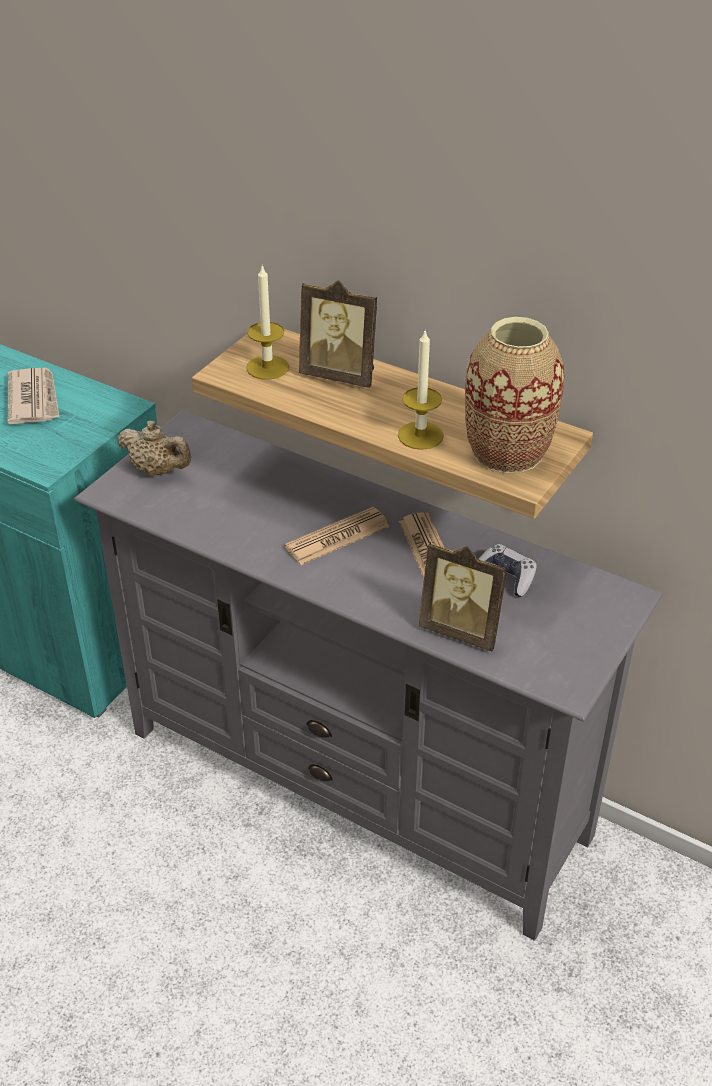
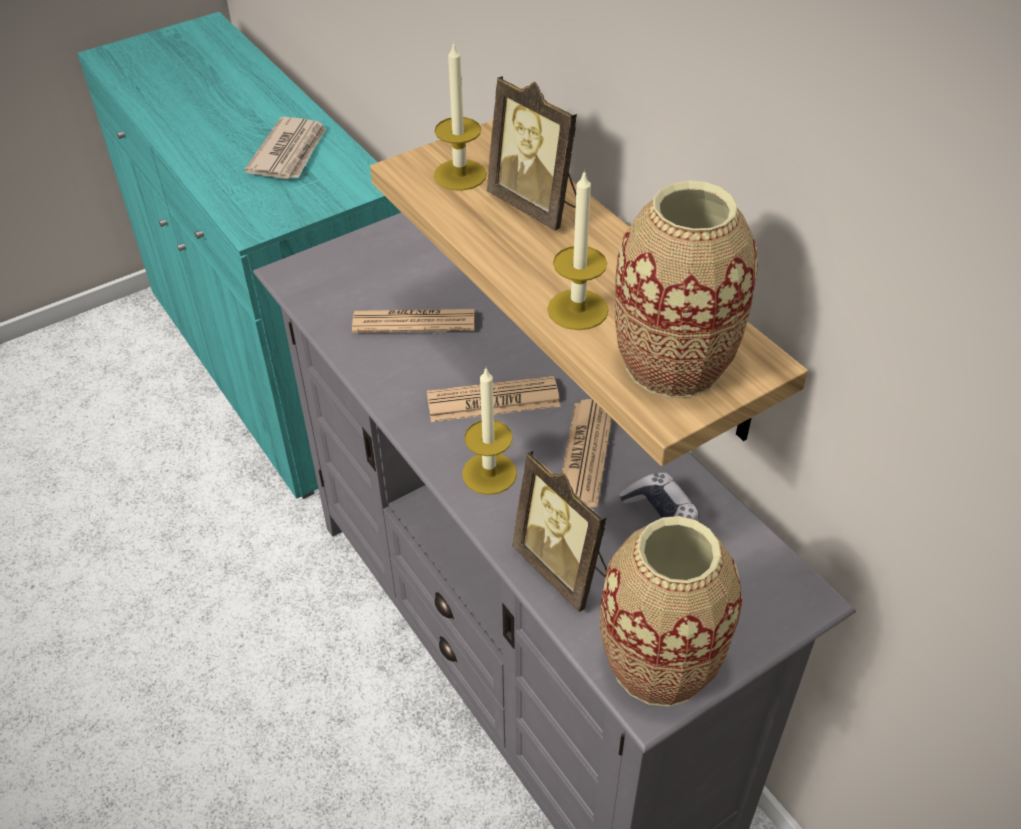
camera: 25 degrees right, 5 degrees up
(158, 470) = (354, 264): beige teapot -> none
(237, 499) = (414, 322): none -> newspaper
(368, 586) = (489, 473): none -> candle
(562, 665) = (659, 663): none -> vase

